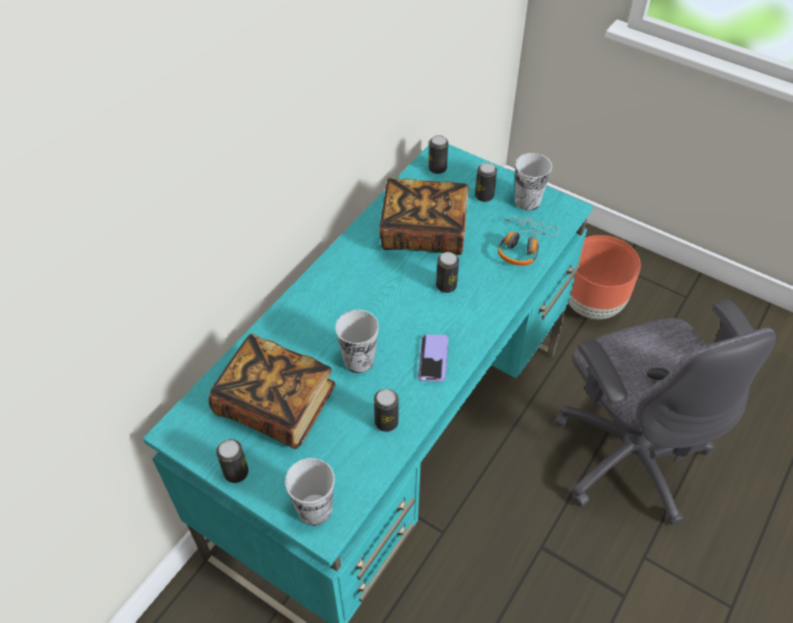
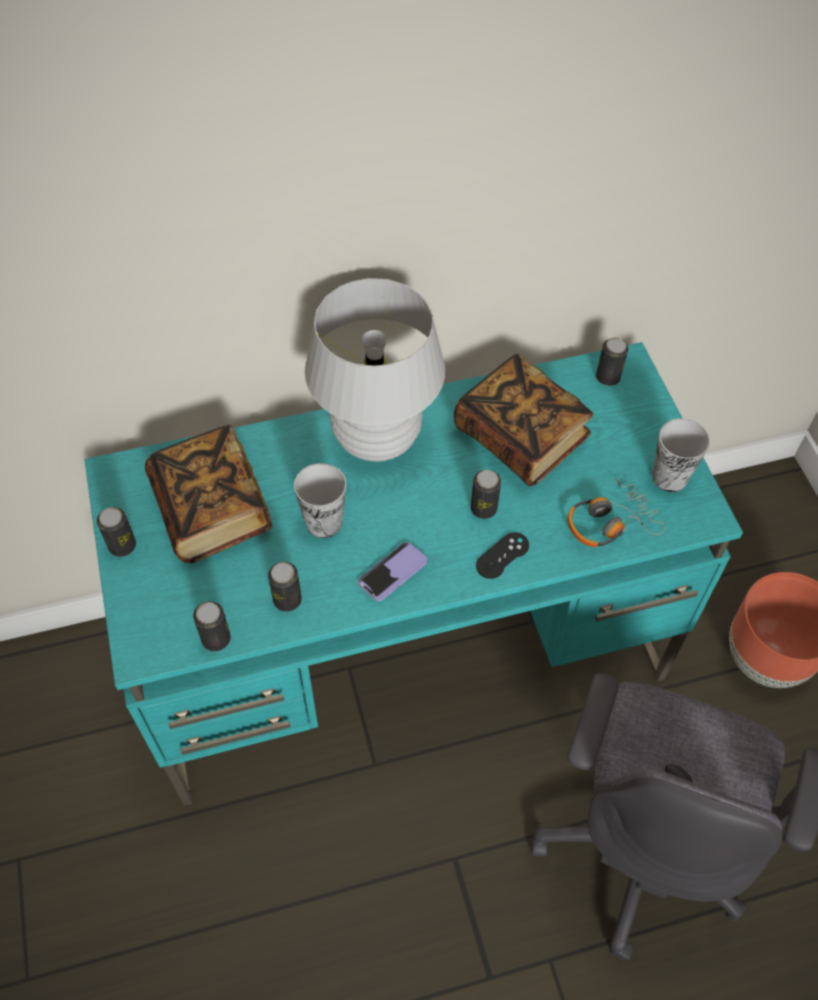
camera: 40 degrees right, 5 degrees up
(315, 509) = (149, 629): cup -> none
(338, 289) = (376, 439): none -> white table lamp
(484, 196) = (626, 440): can -> can (216, 639)
(485, 304) = (502, 555): none -> black game controller

